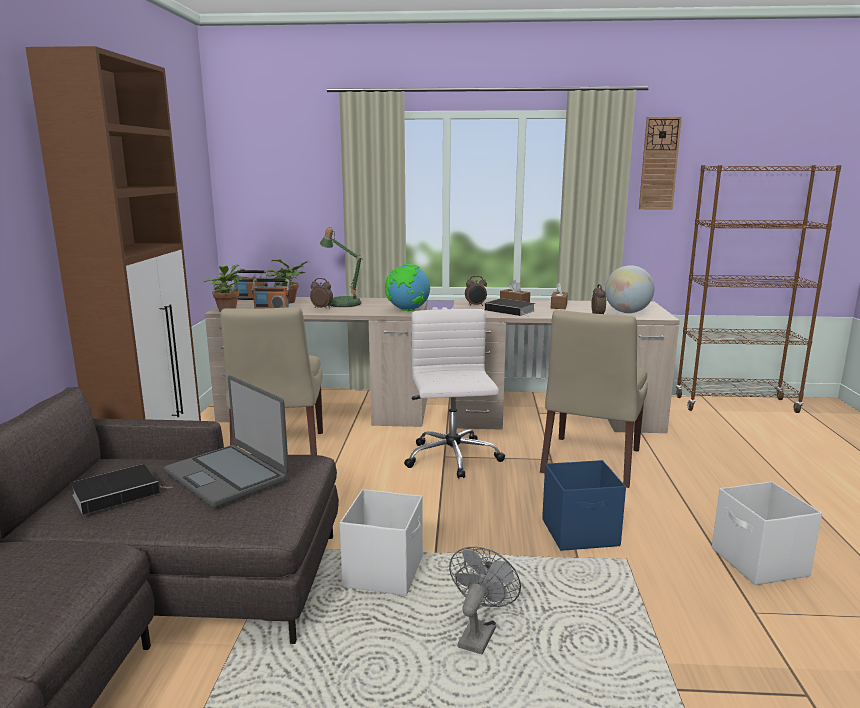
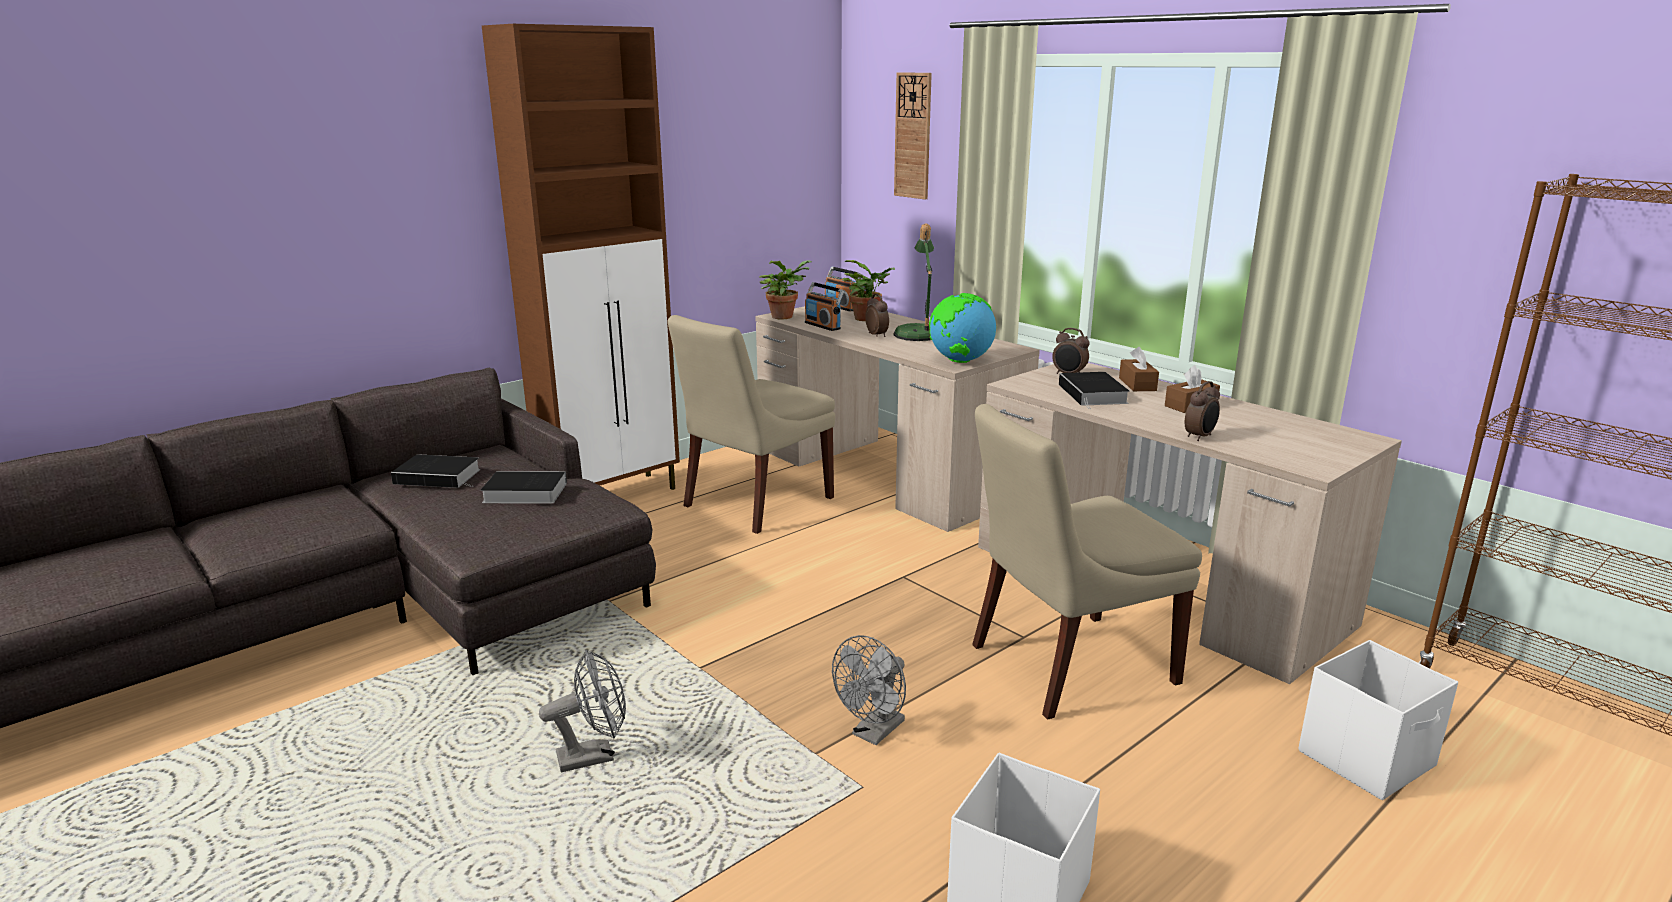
camera: 45 degrees right, 5 degrees up
(227, 475) = (522, 493): laptop -> book
(385, 571) = (630, 659): white storage box -> white storage box (1368, 759)
(452, 458) = (907, 583): white office chair -> none
(581, 533) = (874, 733): blue storage box -> grey fan
(627, 312) = (1273, 444): globe -> none
(659, 164) = (1477, 164): wall clock -> wall clock (913, 136)

